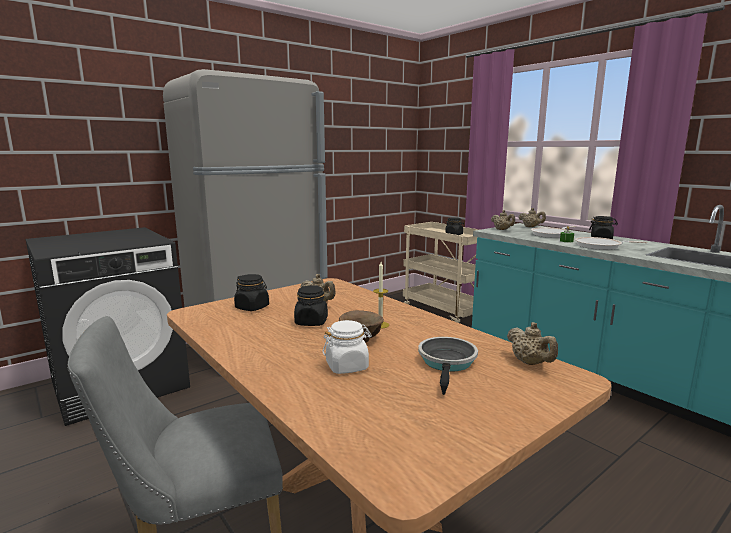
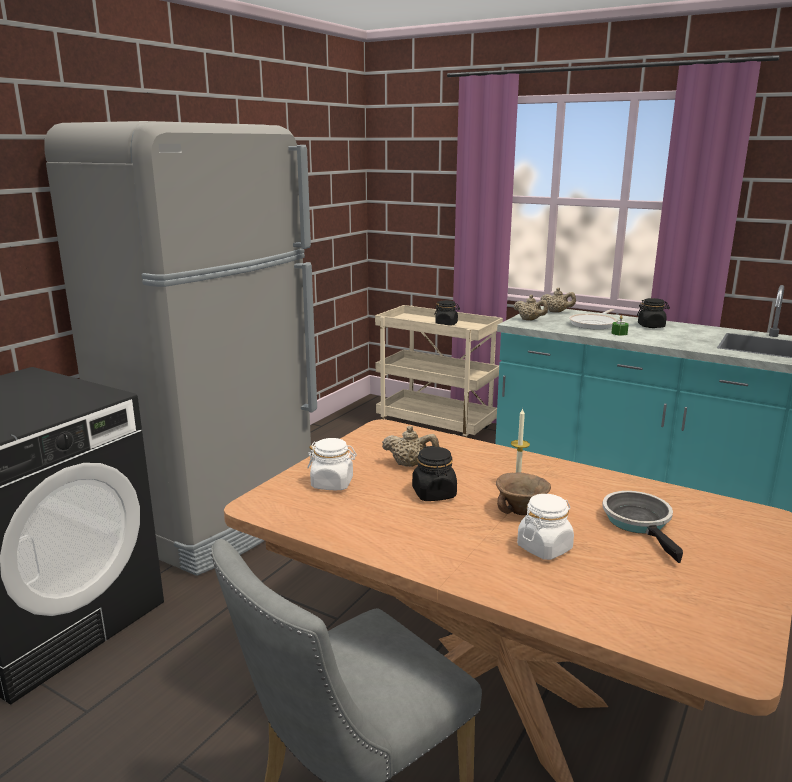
camera: 20 degrees left, 5 degrees up
(252, 307) = (332, 483): black jar -> white jar
(530, 363) = (713, 507): beige teapot -> none
(600, 246) = (662, 339): frying pan -> none

